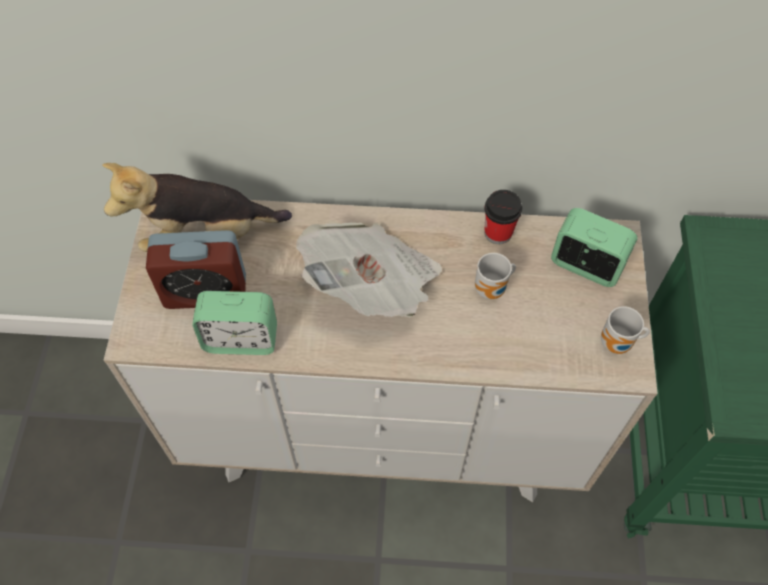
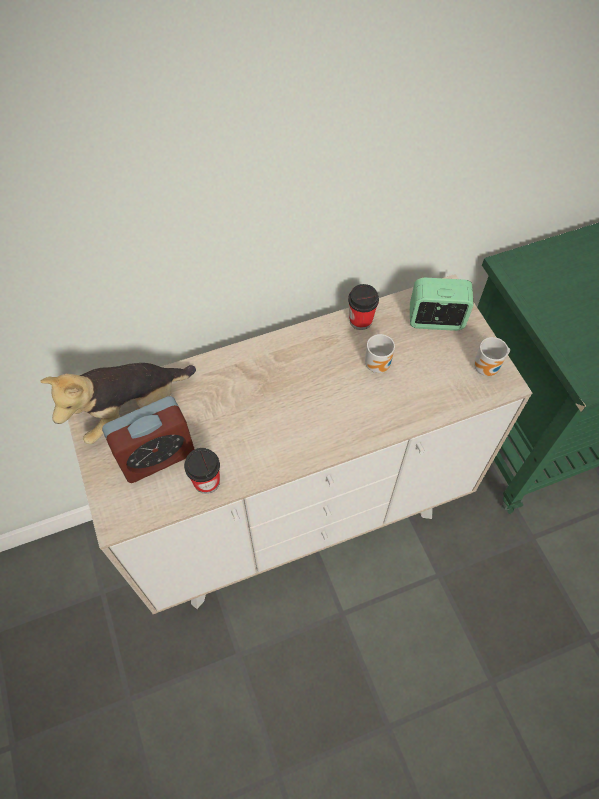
camera: 25 degrees left, 0 degrees up
(241, 339) = (206, 481): alarm clock -> cup
(373, 286) = (289, 397): newspaper -> none

